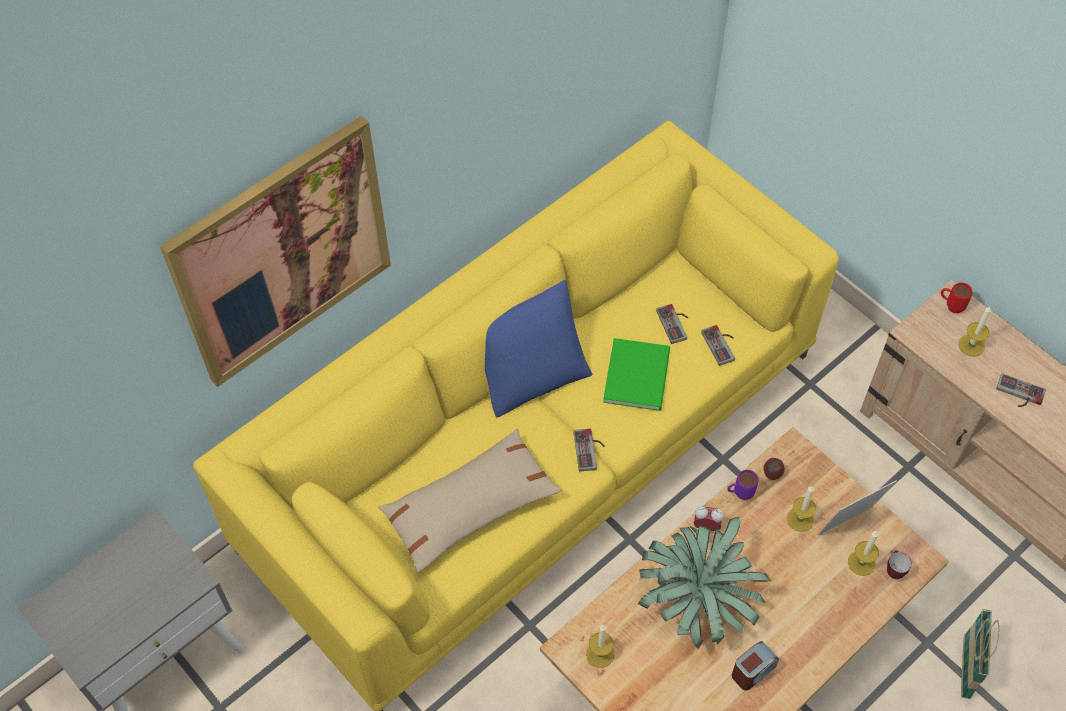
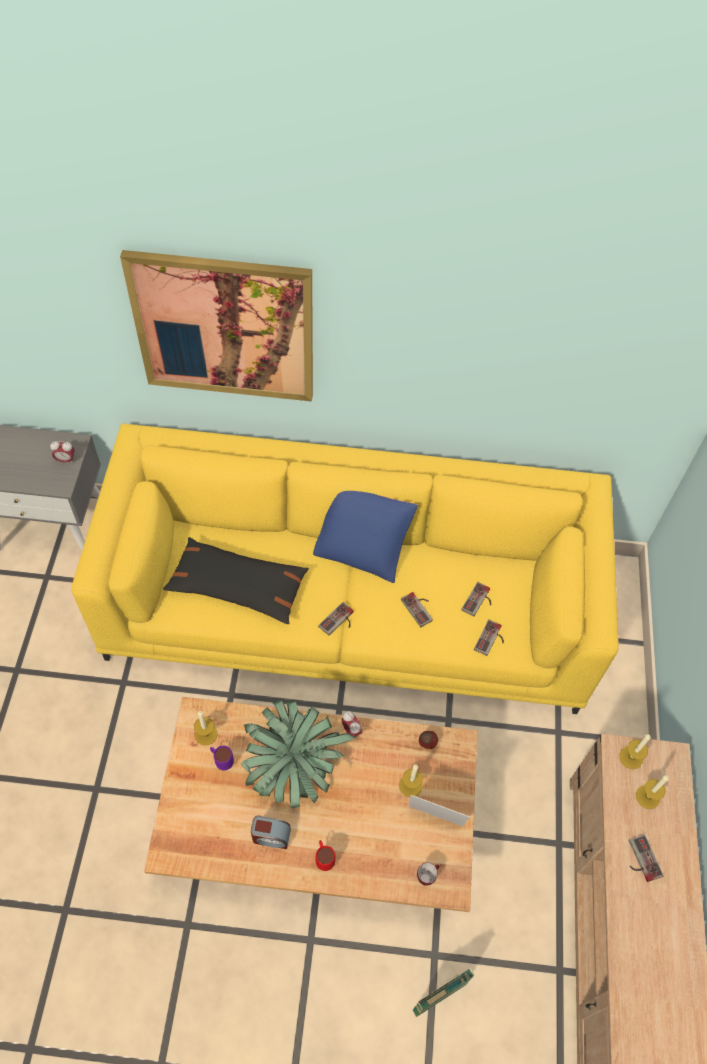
camera: 45 degrees right, 0 degrees up
(164, 555) = (65, 460): none -> alarm clock
(470, 507) = (238, 586): beige pillow -> black pillow
(639, 374) = (420, 608): green book -> game controller
(739, 494) = (394, 734): purple mug -> purple mug (222, 761)
(861, 563) = (413, 850): candle -> candle (631, 757)
(950, 306) = (666, 759): red mug -> red mug (324, 858)

